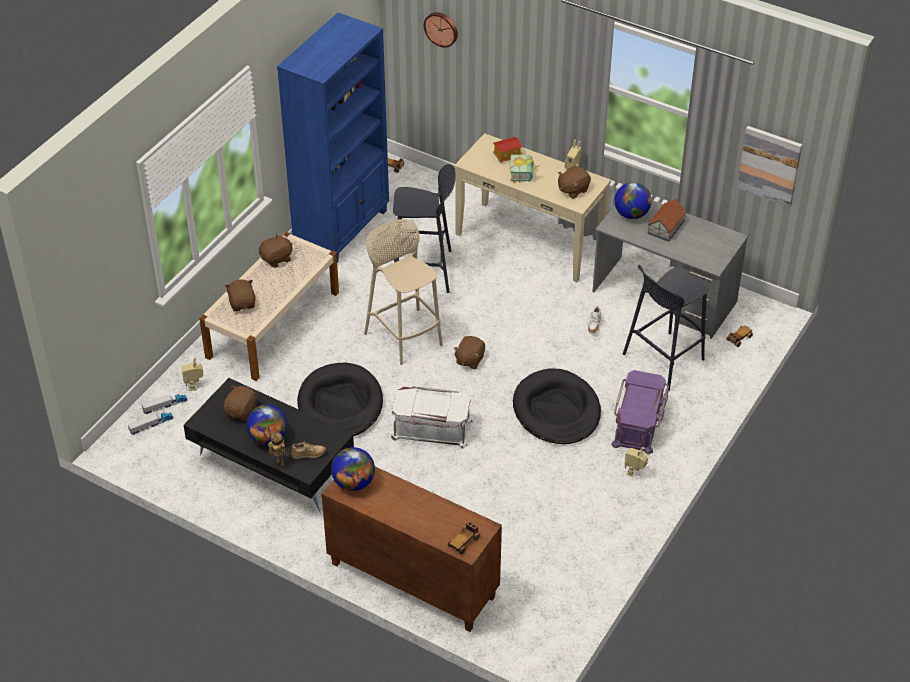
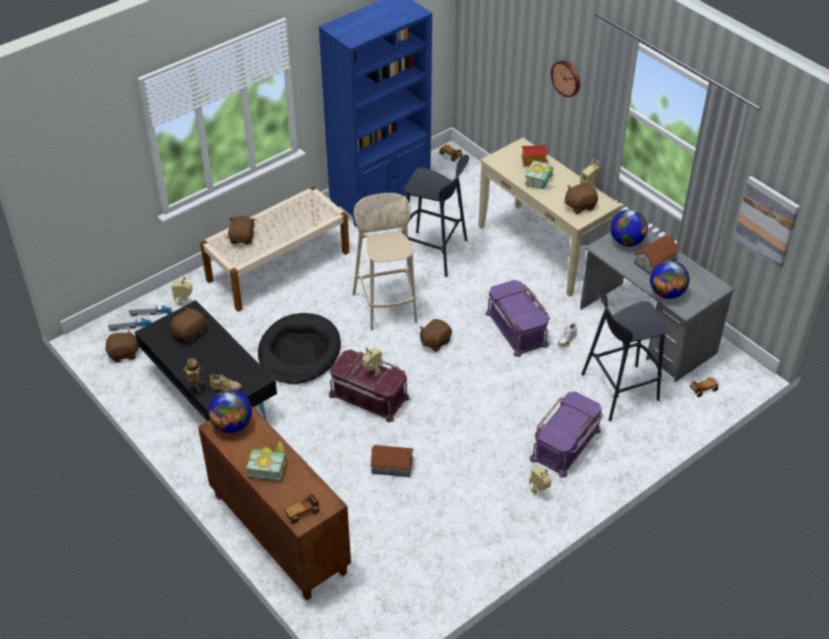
camera: 20 degrees right, 0 degrees up
(268, 438) = (199, 363): globe -> globe (666, 293)
(277, 259) = (293, 207): brown plush toy -> brown plush toy (124, 354)
(410, 511) = (268, 467): none -> book
(431, 429) = (368, 397): white storage box -> red storage box
(435, 403) = (372, 372): none -> toy robot
(441, 28) = (501, 29): wall clock -> wall clock (567, 78)
(486, 487) = (391, 465): none -> toy house
(542, 326) = (517, 328): none -> purple storage box
(556, 410) = (493, 411): black dog bed -> none

